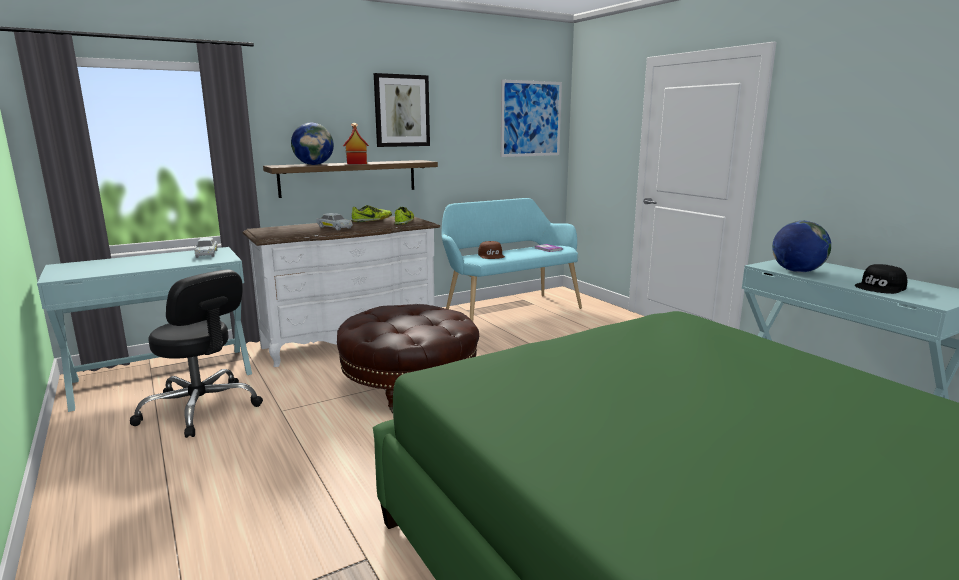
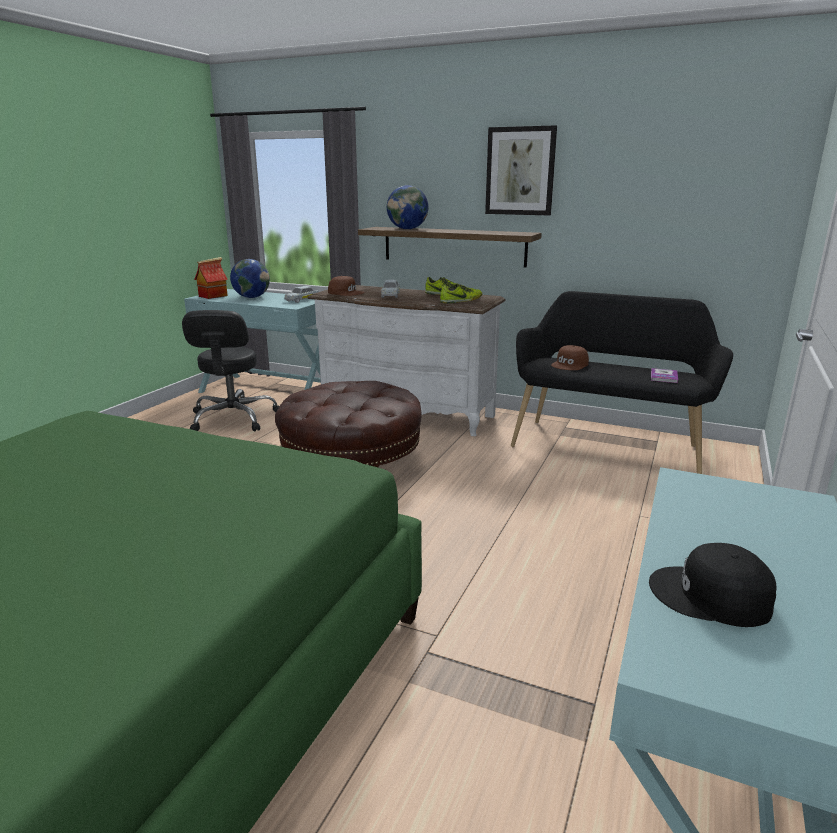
camera: 55 degrees right, 5 degrees up
(288, 233) = (346, 292): none -> brown cap
(356, 163) = (448, 230): toy house -> toy house (213, 296)
(509, 310) = (607, 444): turquoise bench -> black bench
(531, 119) = (727, 181): picture -> none
(797, 271) = (695, 509): globe -> globe (251, 297)

